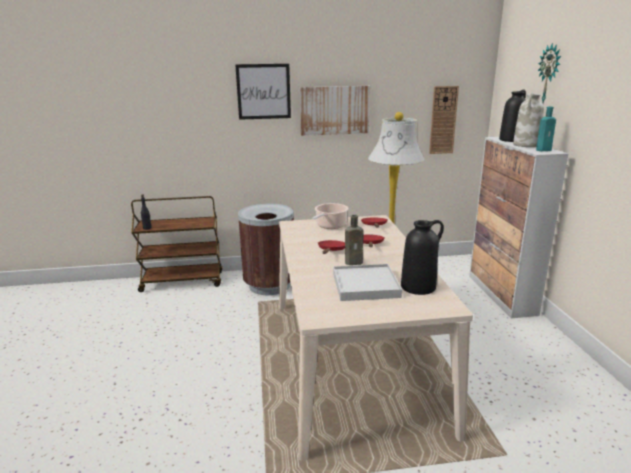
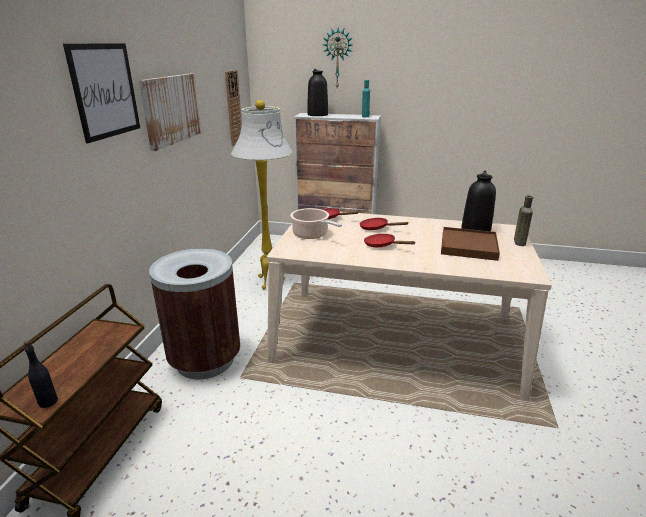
camera: 70 degrees left, 5 degrees up
(355, 262) = (417, 241): brown bottle -> brown bottle (519, 242)
(365, 285) = (468, 246): white tray -> brown tray
(526, 145) = (342, 115): white vase -> none

